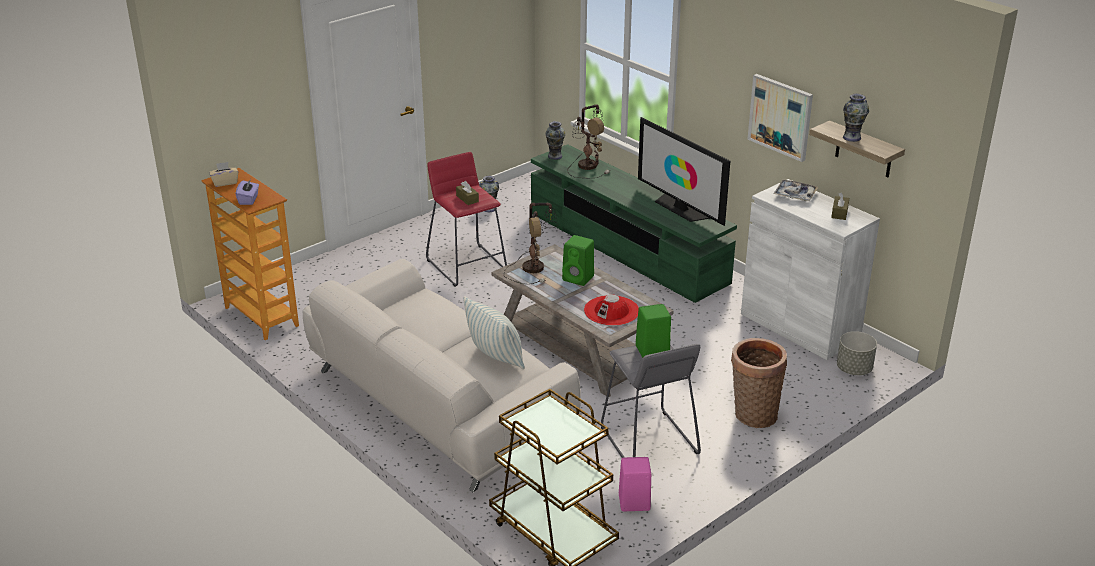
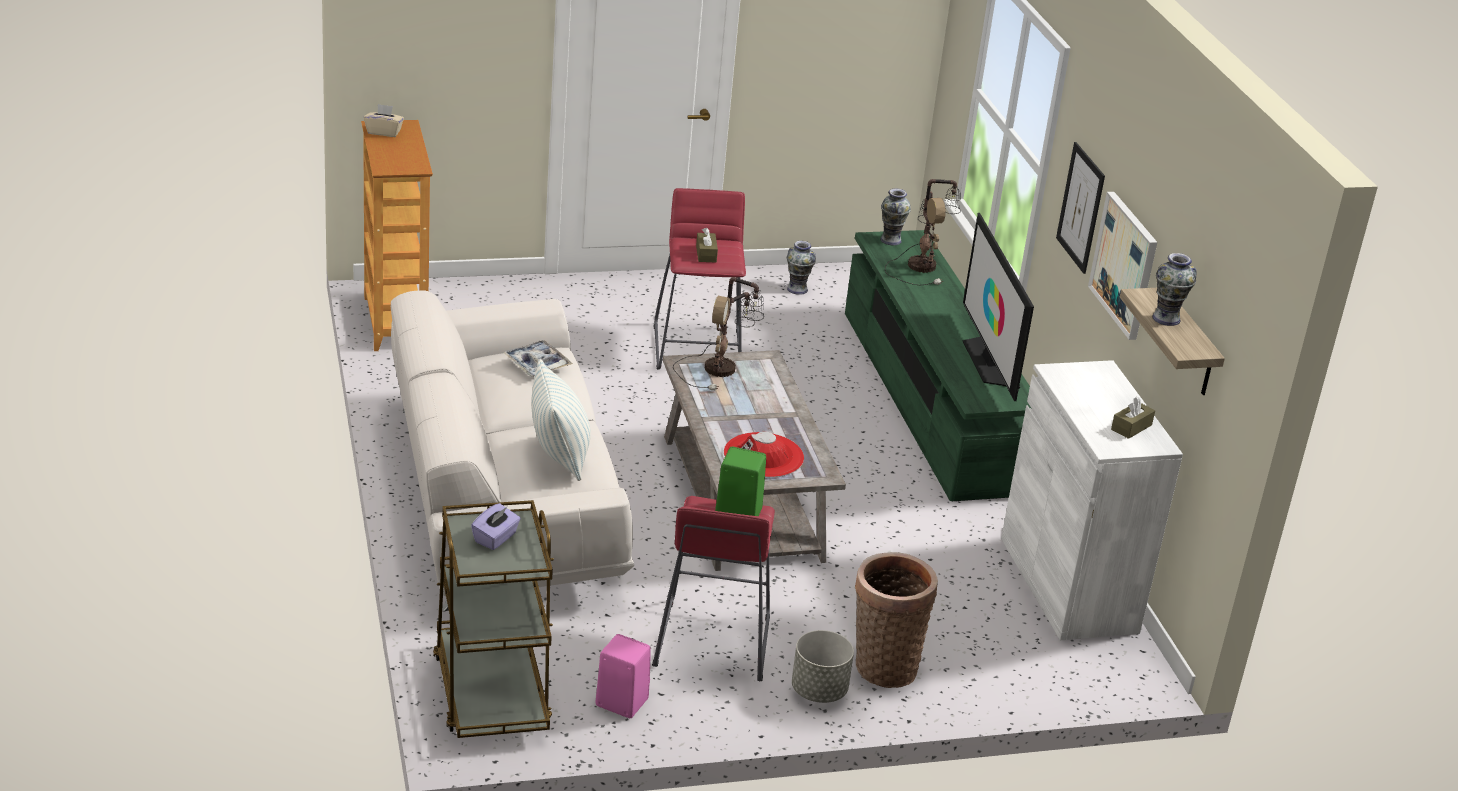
camera: 25 degrees right, 0 degrees up
(249, 200) = (389, 160): purple tissue box -> purple tissue box (495, 538)
(579, 278) = (765, 402): green speaker -> none
(648, 441) = (712, 642): grey stool -> red stool
(722, 92) = (1081, 207): none -> picture
(795, 195) = (1096, 383): tray -> tray (537, 364)
(854, 369) = (1087, 666): grey planter -> grey planter (819, 690)

